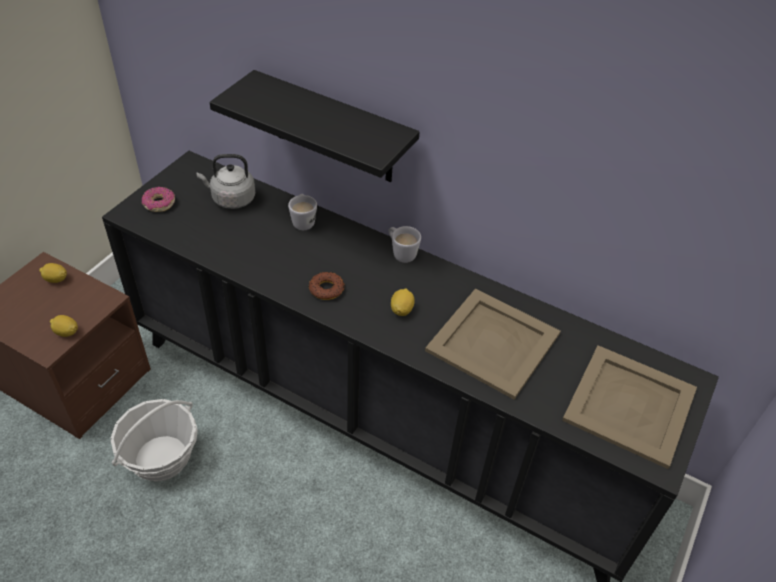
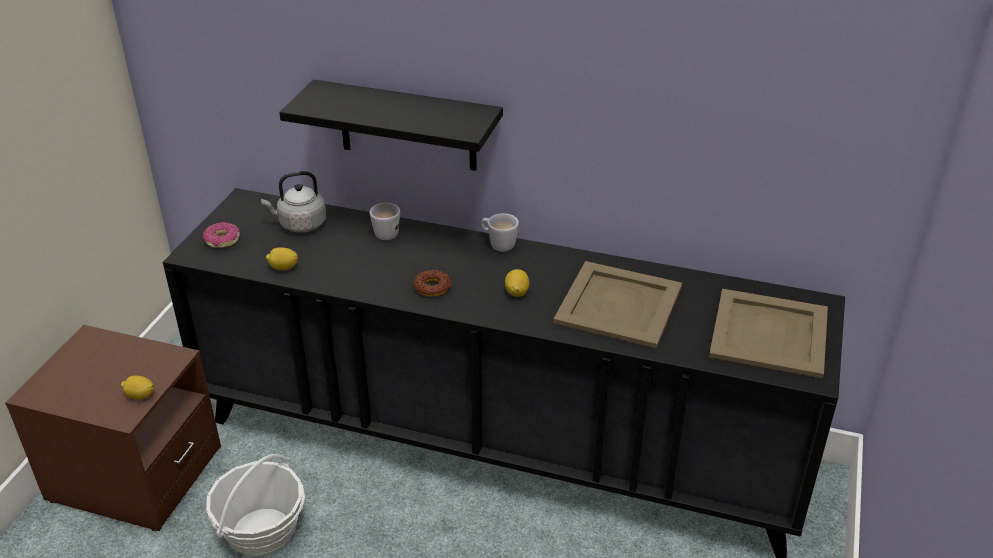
camera: 10 degrees left, 10 degrees down
(56, 279) = (109, 348): lemon -> lemon (283, 268)

